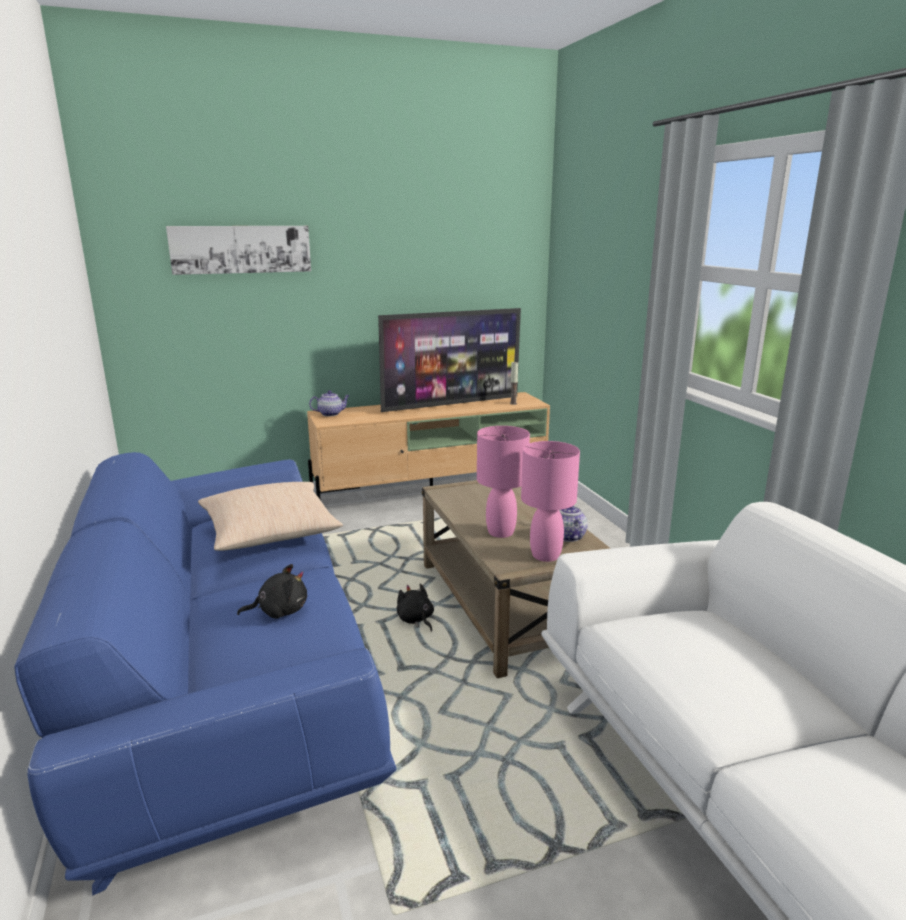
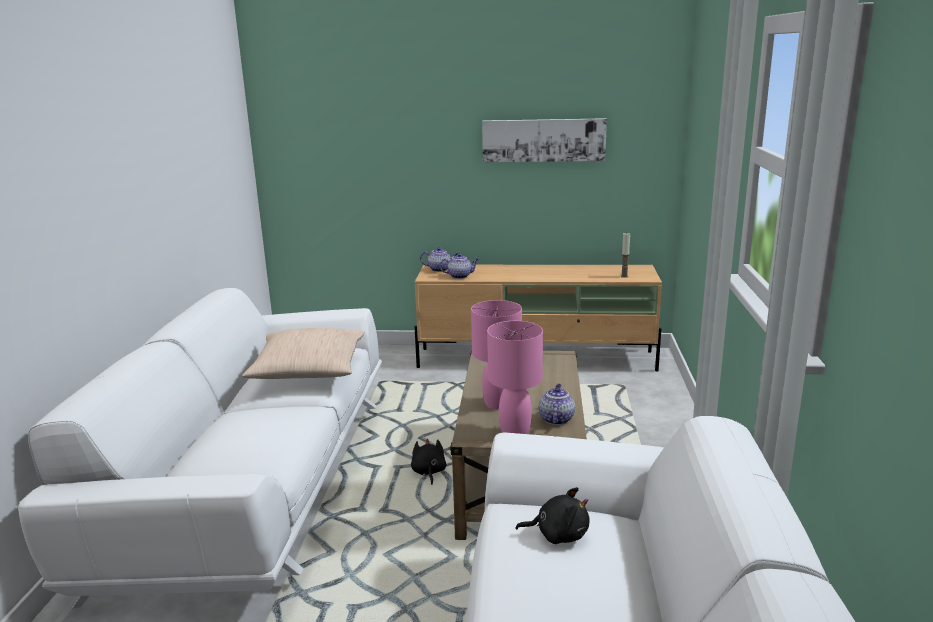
camera: 25 degrees right, 0 degrees up
(228, 677) = (253, 484): blue sofa -> white sofa
(241, 249) = (371, 114): picture -> picture (543, 140)
(279, 611) = (254, 434): black plush toy -> black plush toy (558, 534)
(359, 418) = (460, 276): none -> teapot
(451, 404) = (560, 270): television -> none

